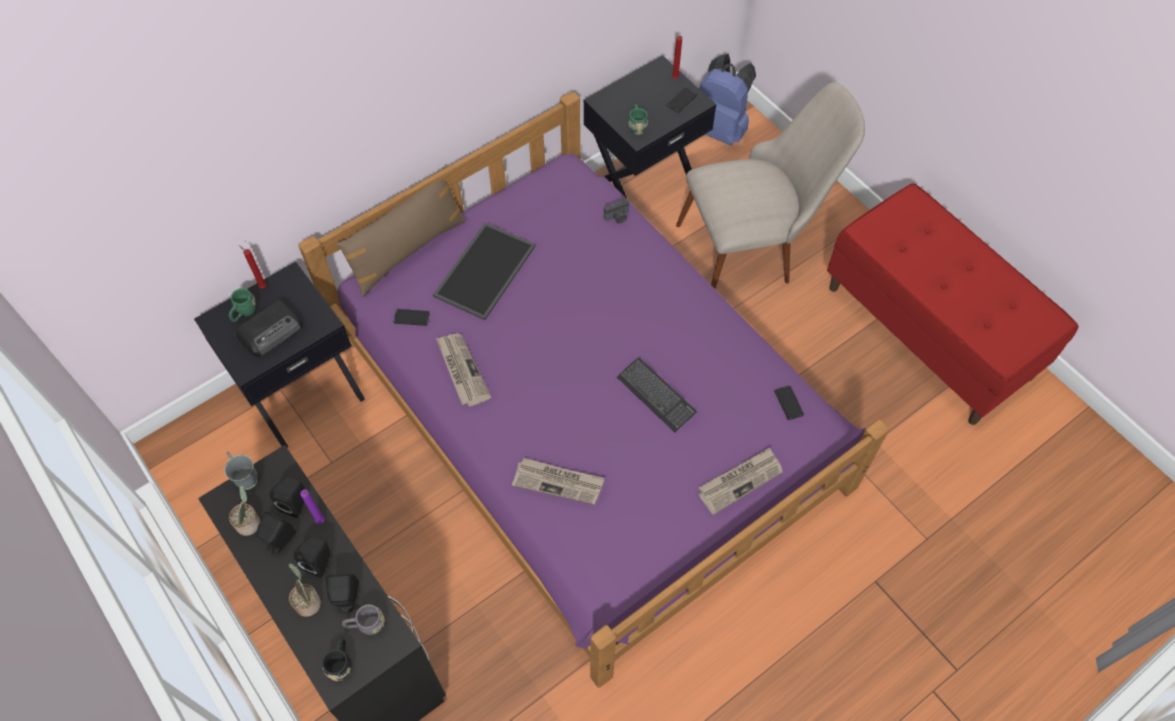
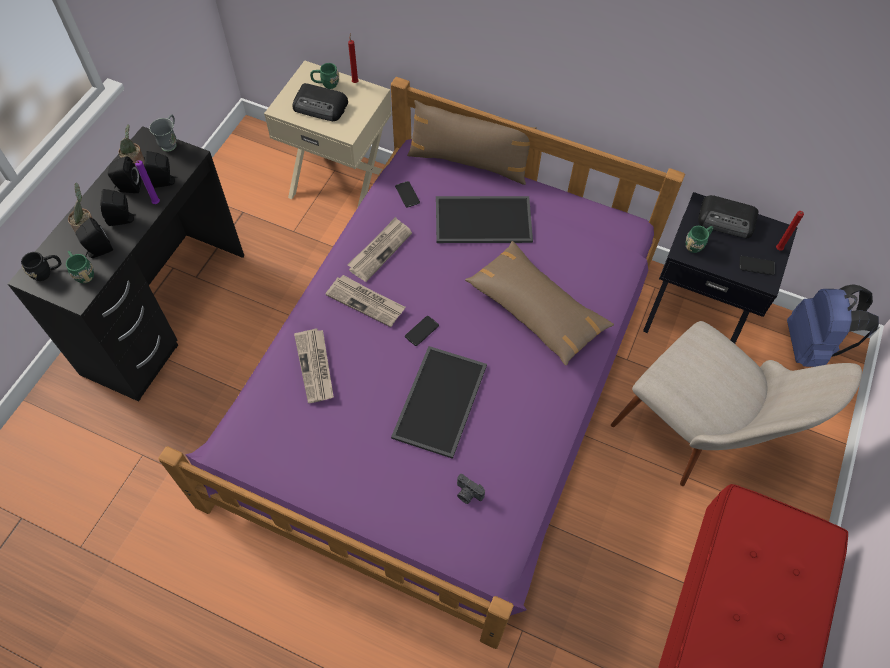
camera: 60 degrees right, 0 degrees up
(302, 392) = (340, 183): black nightstand -> beige nightstand
(366, 625) = (82, 272): grey mug -> green mug
(607, 279) = (536, 310): none -> brown pillow
(617, 217) = (607, 288): camera -> camera (467, 494)
(627, 93) = (727, 220): none -> radio
(656, 395) = (441, 402): keyboard -> tray
(740, 481) = (393, 511): newspaper -> newspaper (366, 302)
(788, 403) = (501, 520): phone -> phone (421, 331)

